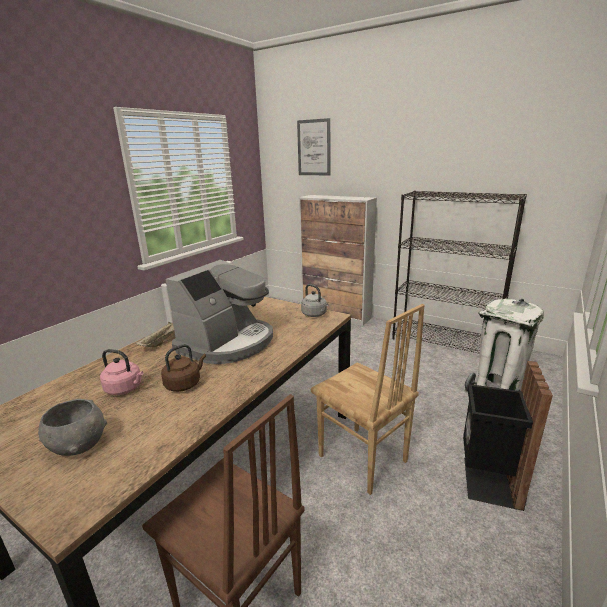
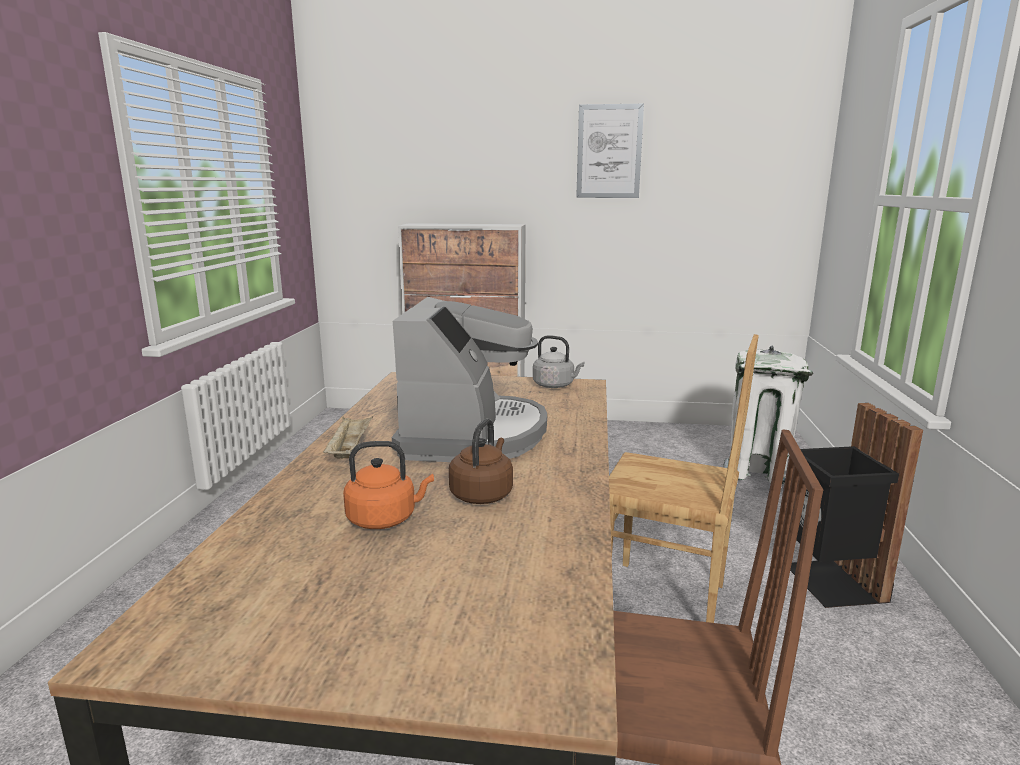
camera: 25 degrees left, 5 degrees down
(78, 444) = (421, 604): grey bowl -> none
(125, 388) = (385, 519): pink kettle -> orange kettle
(314, 148) = (412, 146): picture -> picture (609, 151)
(444, 342) = (649, 433): black bookcase -> none

